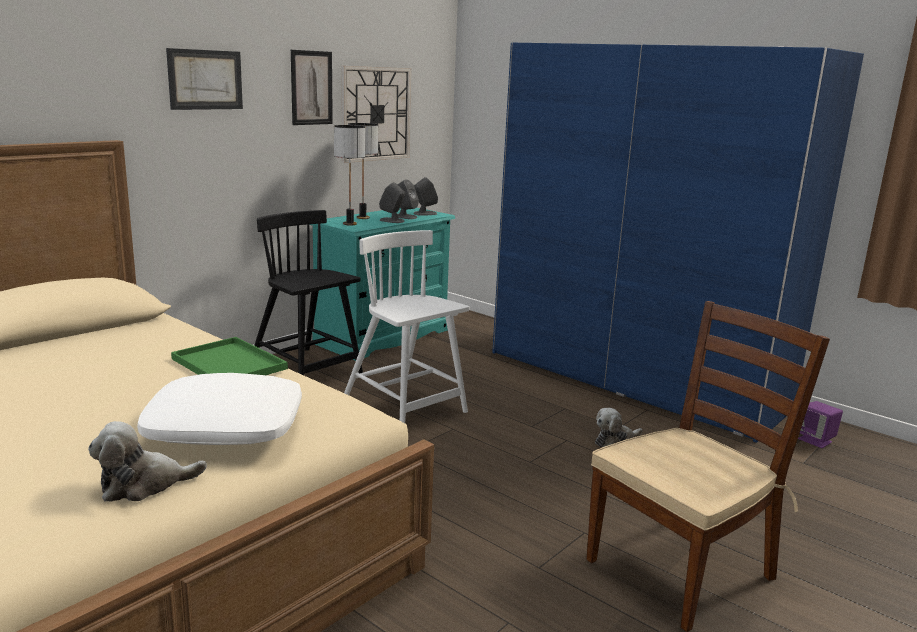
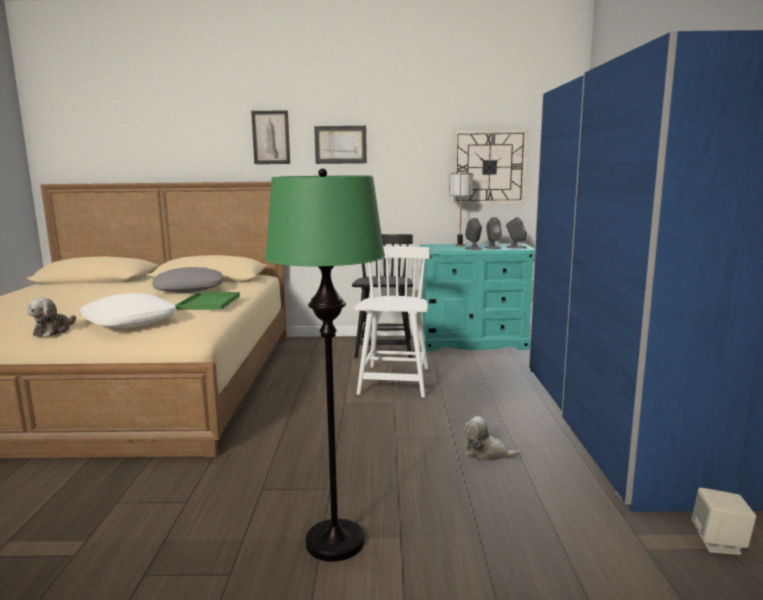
camera: 50 degrees right, 5 degrees down
(112, 352) = (189, 289): none -> grey pillow
(143, 485) = (53, 331): plush toy -> plush toy turned 105 degrees counterclockwise
(311, 88) = (426, 148): picture -> picture (271, 137)
(349, 224) = (437, 247): table lamp -> none
(681, 568) = (335, 542): brown chair -> green floor lamp
(815, 440) = (719, 543): purple speaker -> beige speaker

